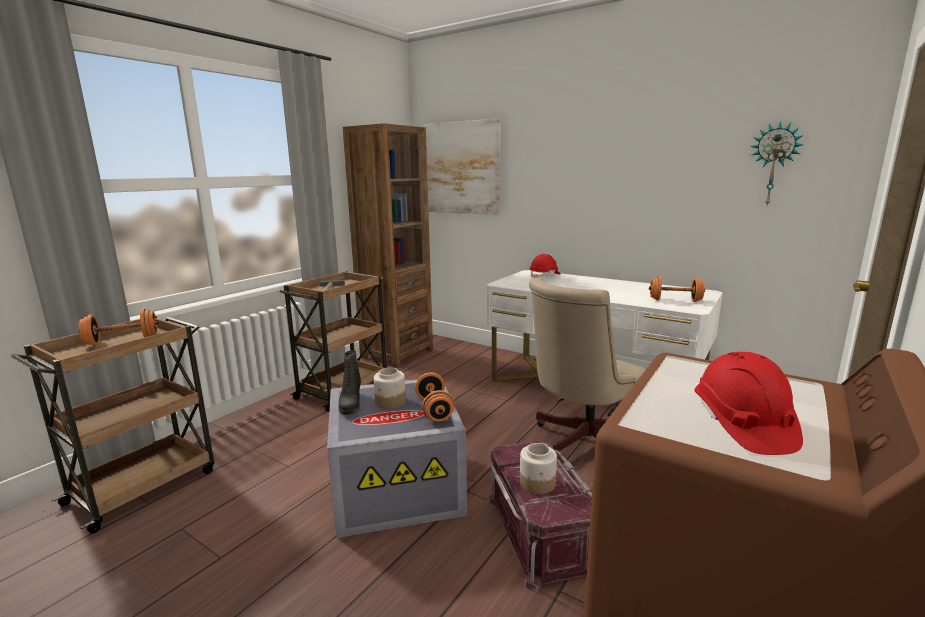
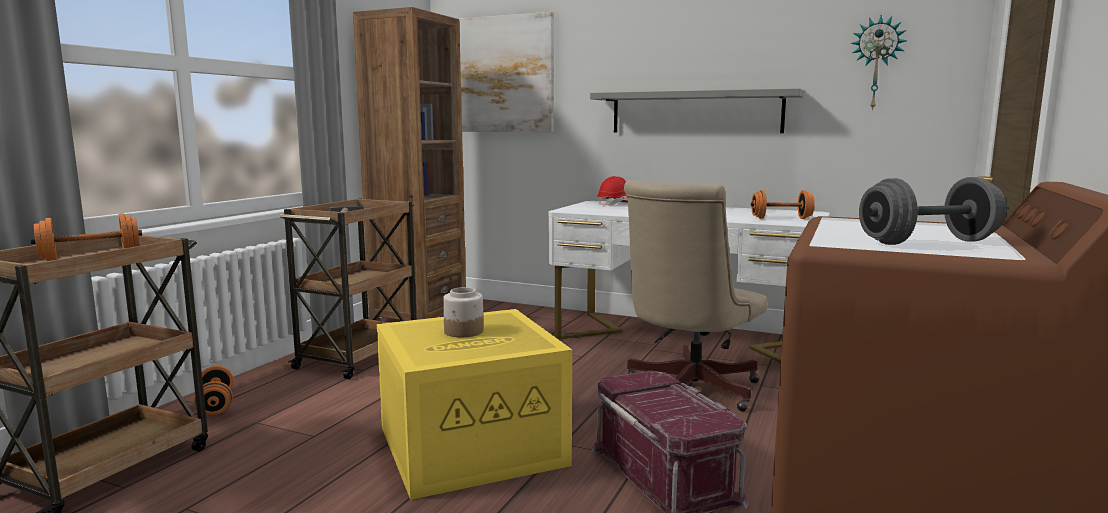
camera: 10 degrees left, 5 degrees down
(350, 404) = (412, 336): black boot -> none
(398, 485) = (473, 444): grey storage box -> yellow storage box
(434, 410) = (524, 335): orange dumbbell -> orange dumbbell (216, 405)
(537, 483) = (665, 406): jar -> none
(612, 202) = (695, 112): none -> grey shelf
(742, 425) = (928, 242): red hard hat -> grey dumbbell

